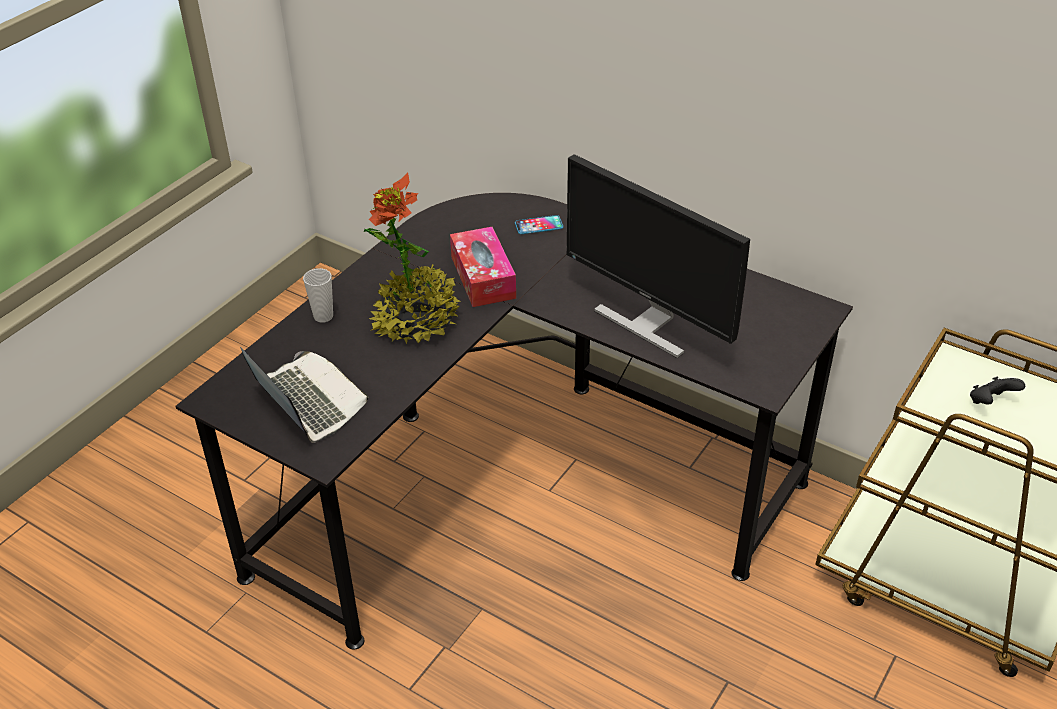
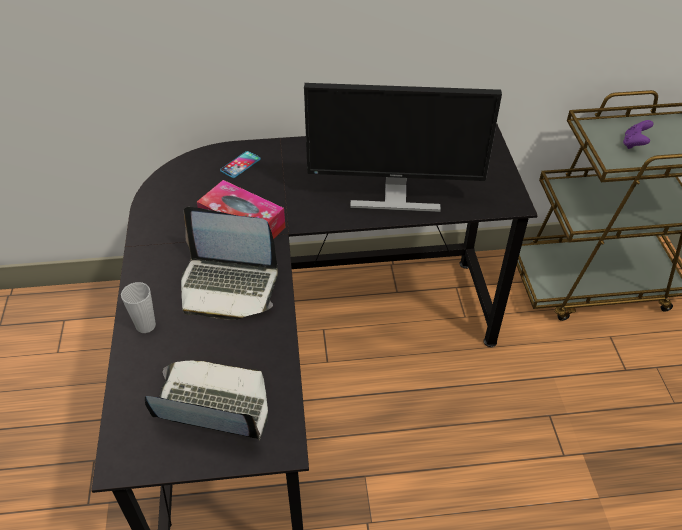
camera: 40 degrees left, 5 degrees up
(416, 320) = (228, 286): potted plant -> laptop
(990, 402) = (634, 144): black game controller -> purple game controller

